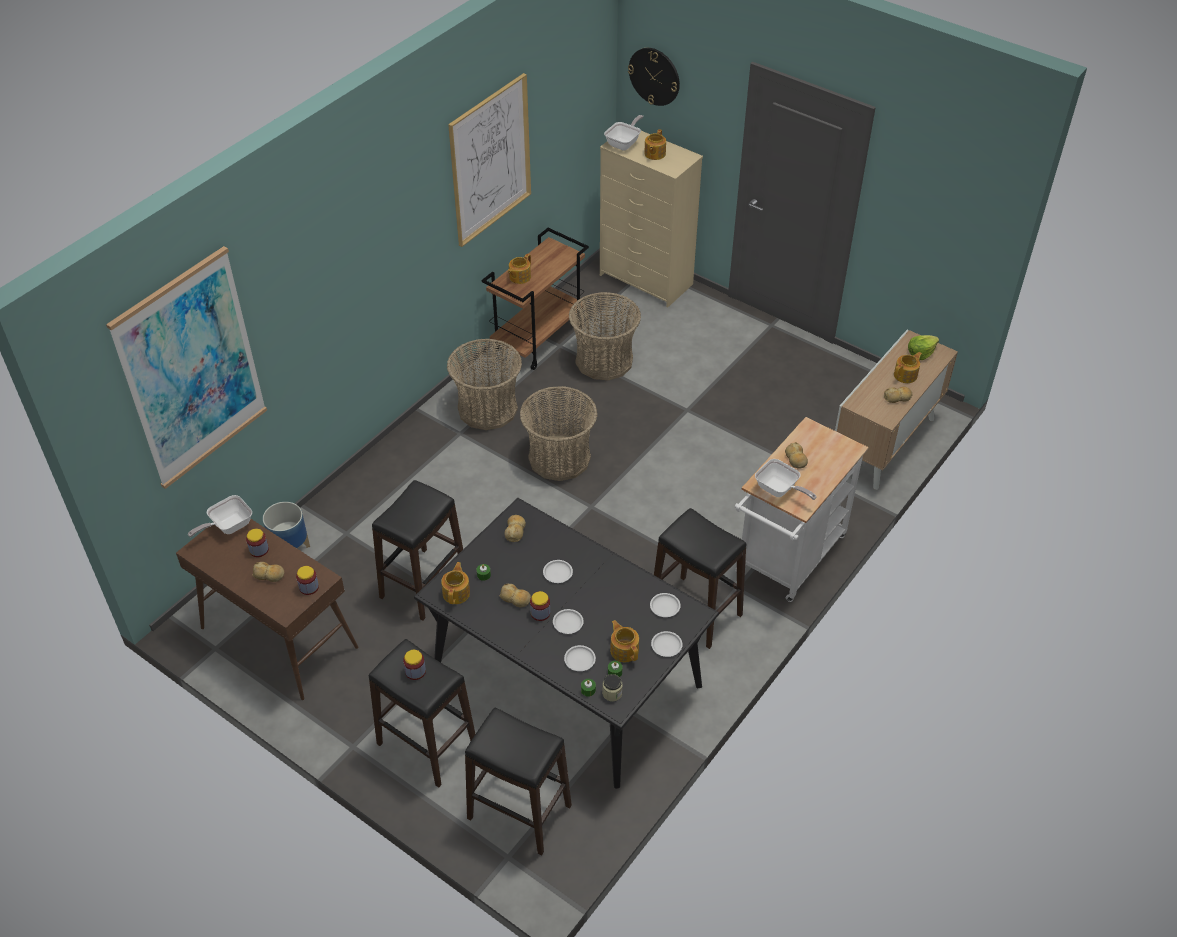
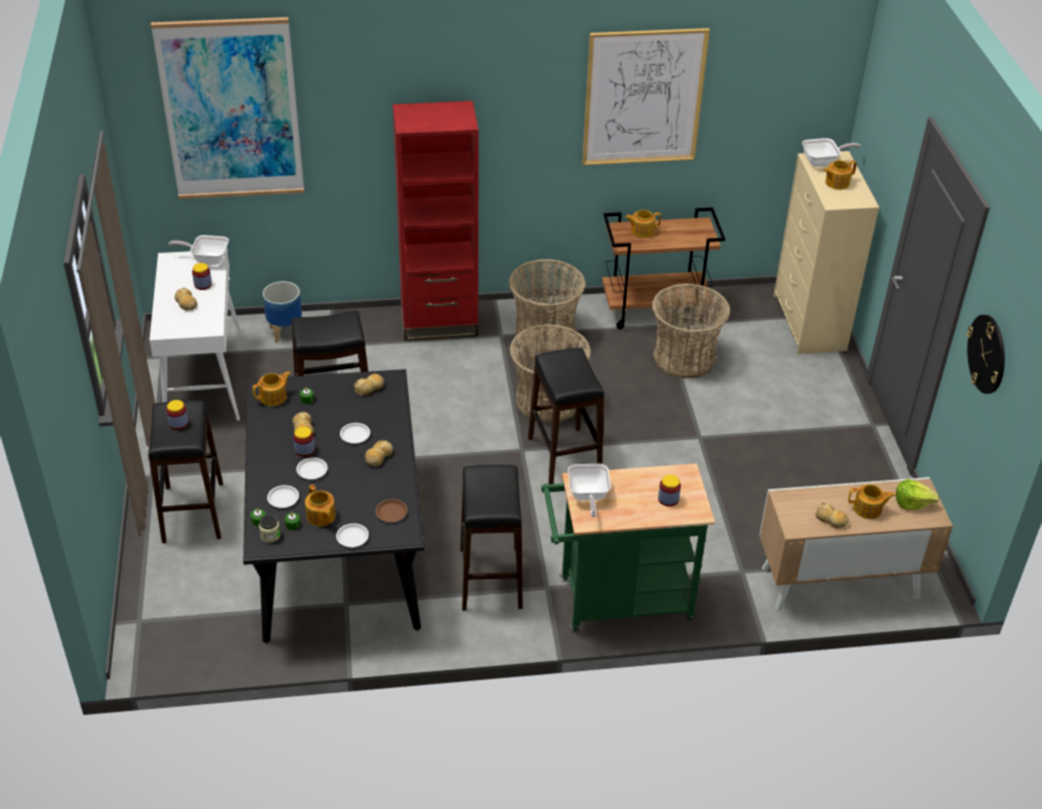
camera: 45 degrees right, 5 degrees down
(278, 638) = (203, 378): brown console table -> white console table
(309, 587) = (196, 327): jar -> jar (668, 499)
(401, 456) = (439, 323): none -> red bookcase
(519, 812) = (184, 600): black stool -> black stool (564, 457)
(624, 650) = (321, 516): teapot -> teapot turned 135 degrees clockwise
(654, 76) = (876, 105): wall clock -> wall clock (987, 354)
(665, 606) = (391, 512): white plate -> brown plate
(787, 560) = (616, 601): white cart -> green cart
(795, 459) = (637, 486): bread -> bread (378, 457)

